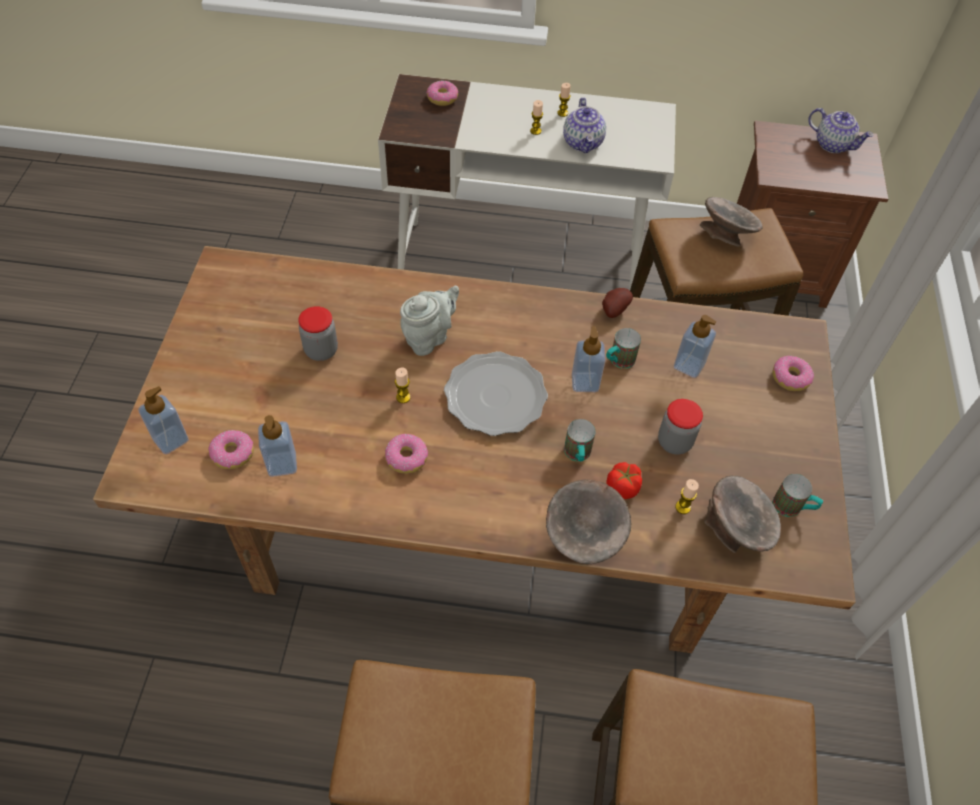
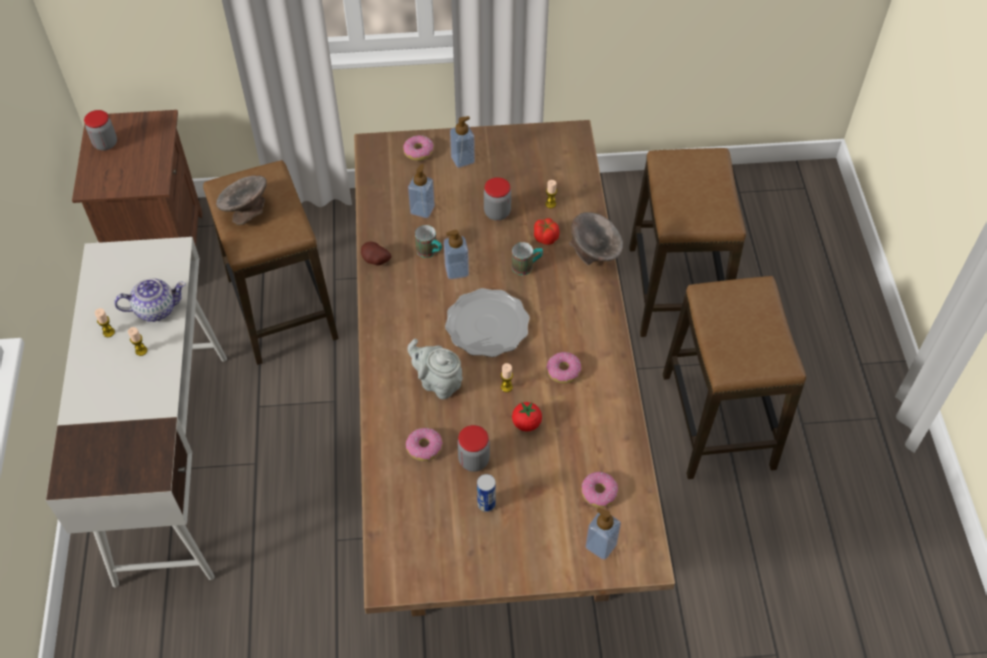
camera: 100 degrees left, 0 degrees up
(265, 351) = (486, 504): none -> can
(282, 464) = (596, 454): soap dispenser -> soap dispenser (462, 159)
(348, 406) = (526, 423): none -> tomato
(442, 98) = (91, 445): donut -> donut (424, 447)
(735, 530) = (559, 176): grey bowl -> none
(792, 508) = (531, 148): mug -> none
(833, 144) = (105, 143): teapot -> jar

